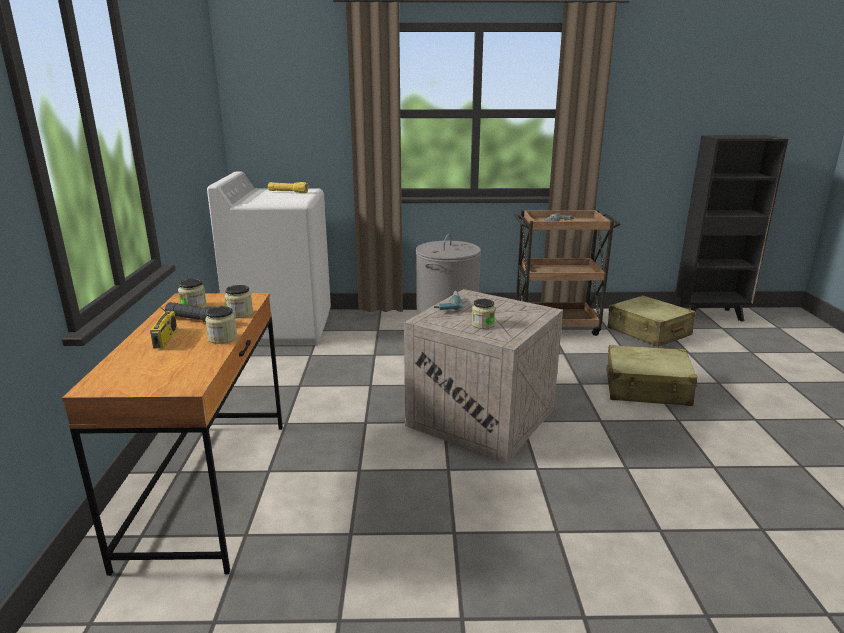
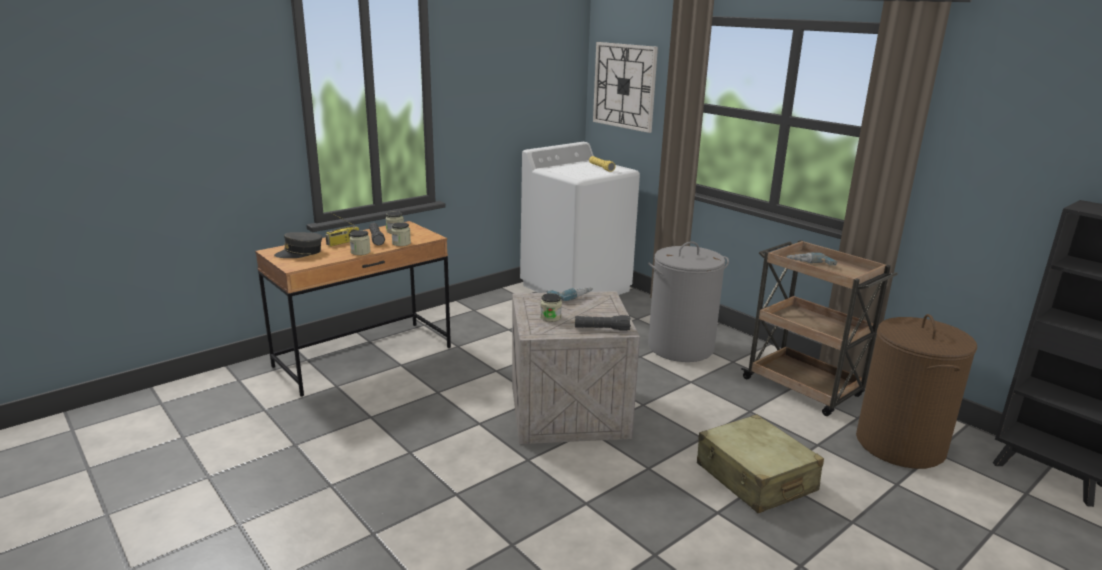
camera: 50 degrees right, 0 degrees up
(145, 370) = (300, 253): none -> grey cap
(280, 103) = (624, 86): none -> wall clock
(532, 316) = (602, 329): none -> black flashlight
(648, 332) = (900, 444): beige suitcase -> brown laundry basket

